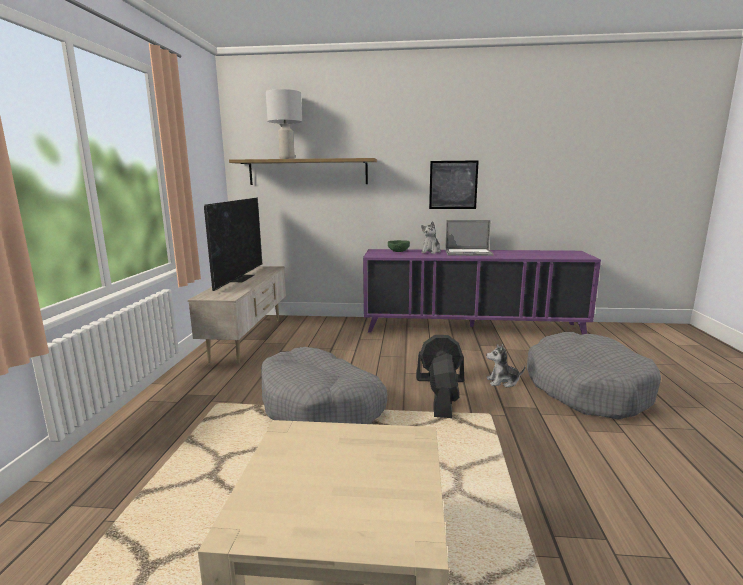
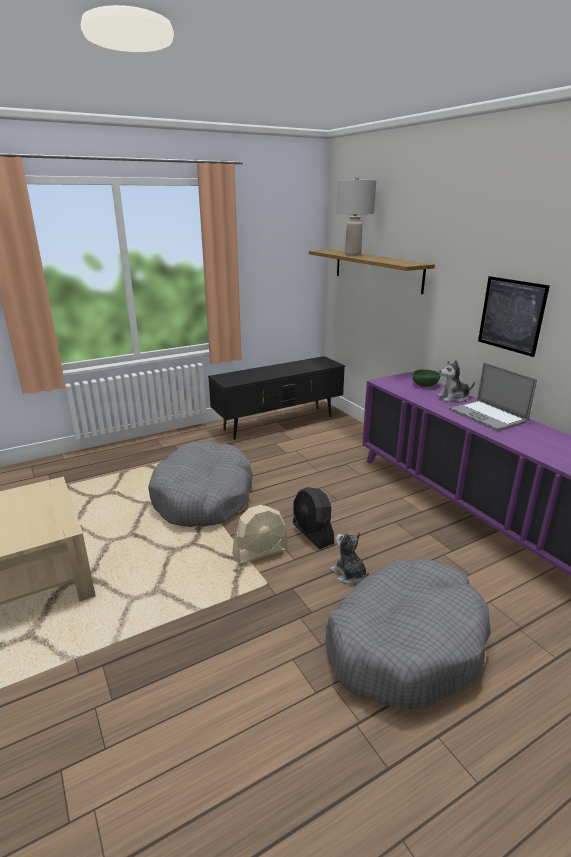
camera: 55 degrees right, 10 degrees up
(240, 278) = (282, 367): television -> none
(248, 339) = (279, 423): beige tv stand -> black tv stand
(443, 405) = (260, 552): black fan -> beige fan

